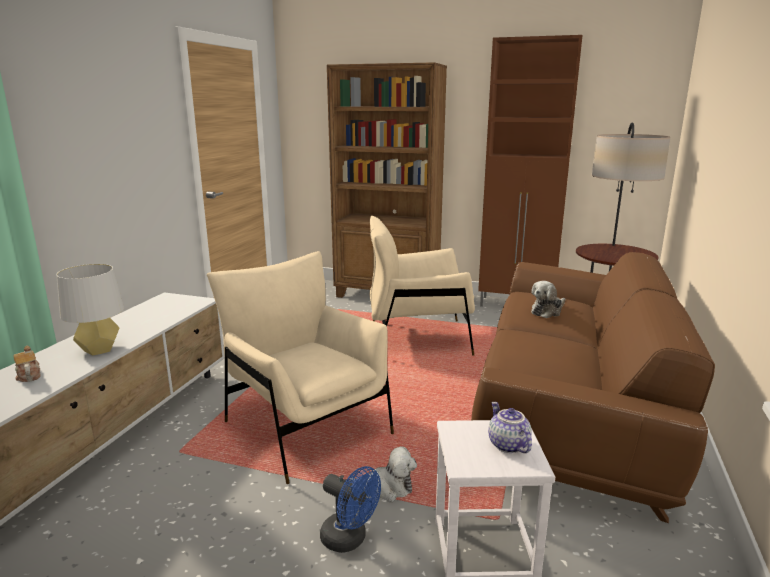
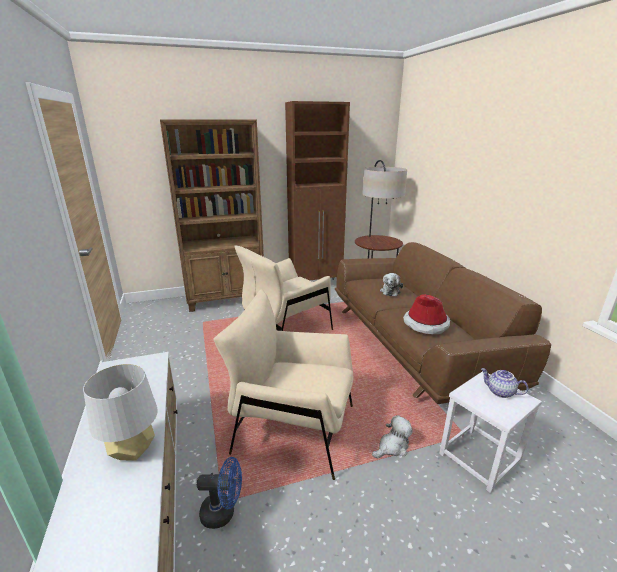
camera: 35 degrees left, 5 degrees up
(29, 376) = (99, 519): teapot -> none
(349, 539) = (415, 496): blue fan -> blue fan (223, 512)
(532, 353) = (426, 324): none -> hat

